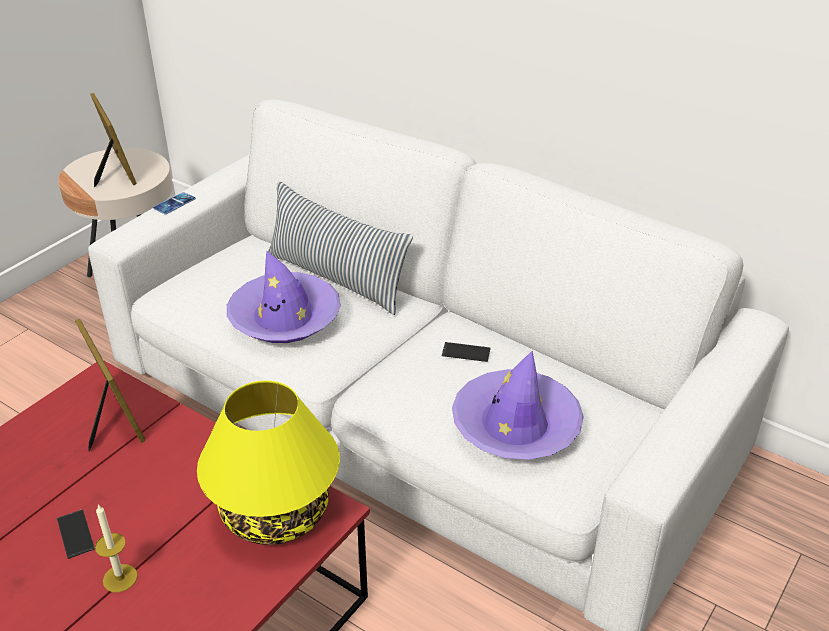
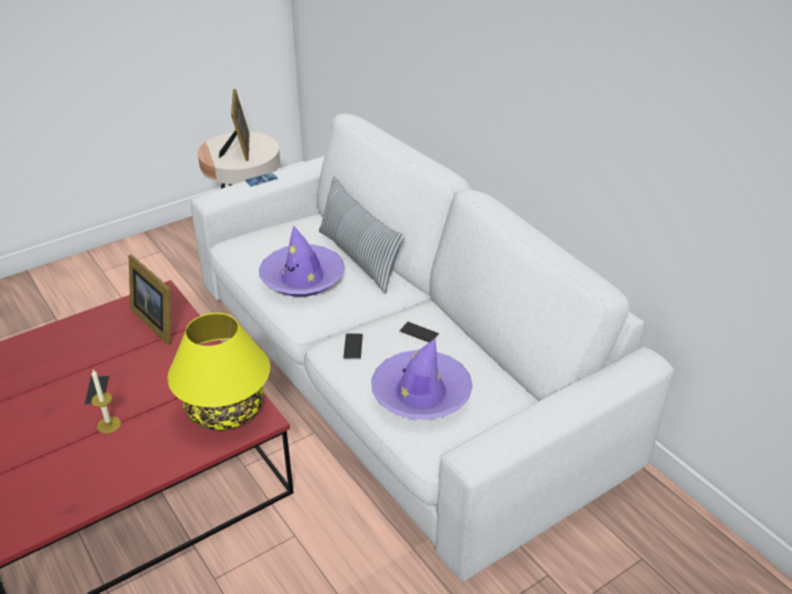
camera: 20 degrees right, 0 degrees up
(113, 418) = (157, 321): picture frame -> picture frame turned 150 degrees clockwise
(398, 388) = (353, 346): none -> phone

